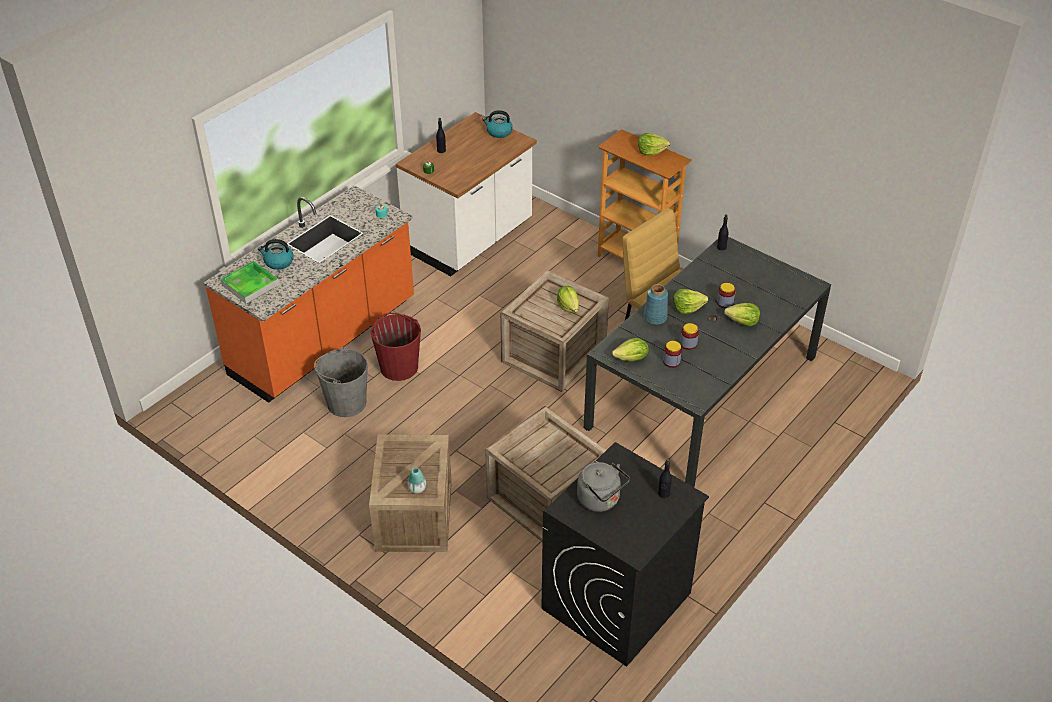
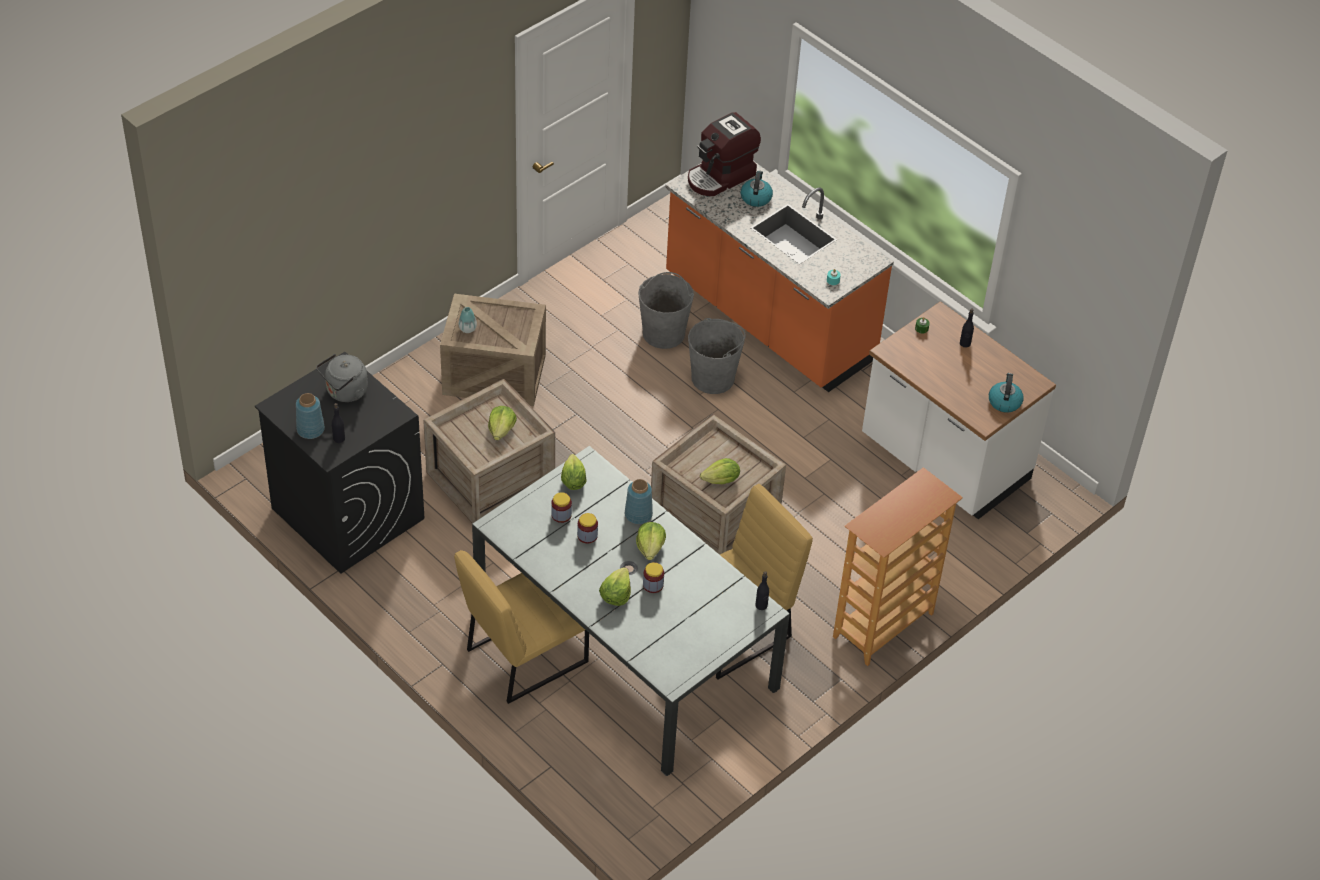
camera: 95 degrees right, 5 degrees up
(250, 285) = (721, 177): tray -> coffee machine
(399, 367) = (713, 378): red bucket -> grey bucket
(651, 151) = (906, 518): lettuce -> lettuce (501, 430)
(659, 518) = (310, 430): none -> blue vase
(737, 451) = (523, 656): none -> yellow chair

